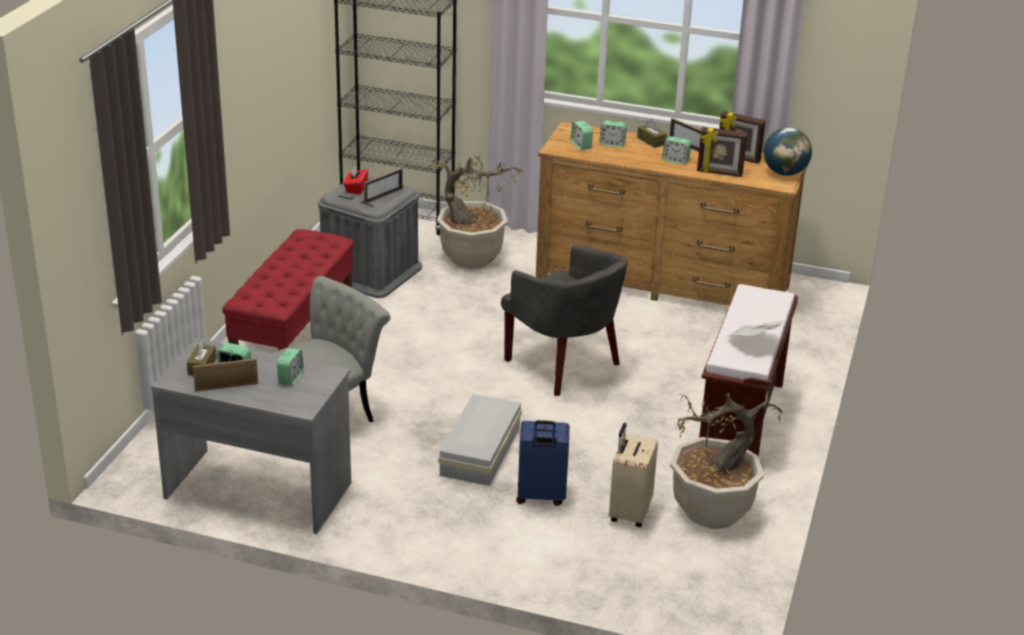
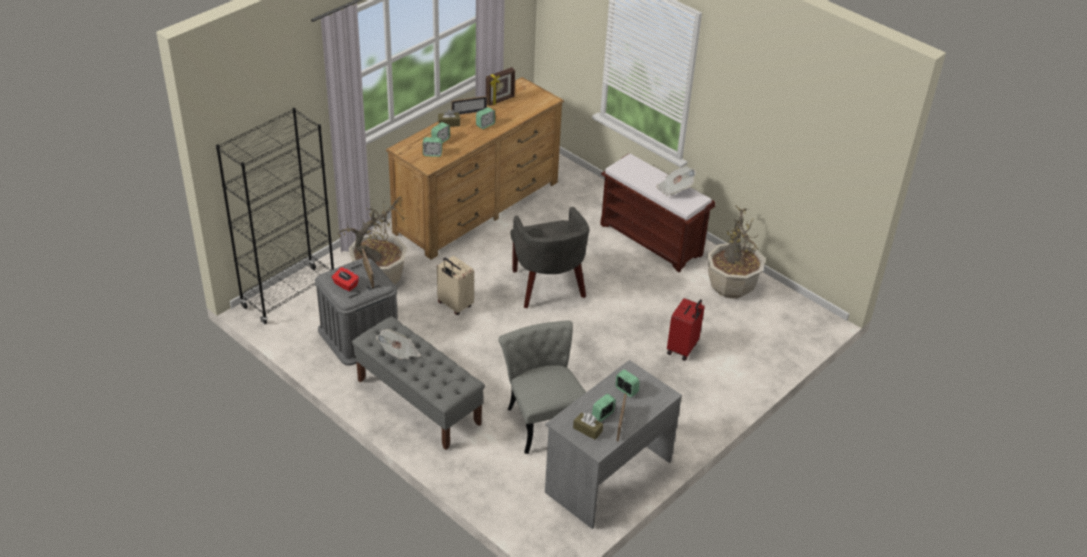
camera: 65 degrees left, 10 degrees up
(291, 255) = (399, 353): none -> newspaper
(293, 332) = (418, 402): red bench -> grey bench
(478, 451) = (621, 359): white storage box -> none
(540, 496) = (683, 349): blue suitcase -> red suitcase
(564, 365) = (548, 287): grey armchair -> grey armchair turned 90 degrees clockwise
(629, 513) = (717, 319): beige suitcase -> beige suitcase (454, 305)
(719, 173) = (515, 115): picture frame -> none
(784, 173) = (533, 92): globe -> none

